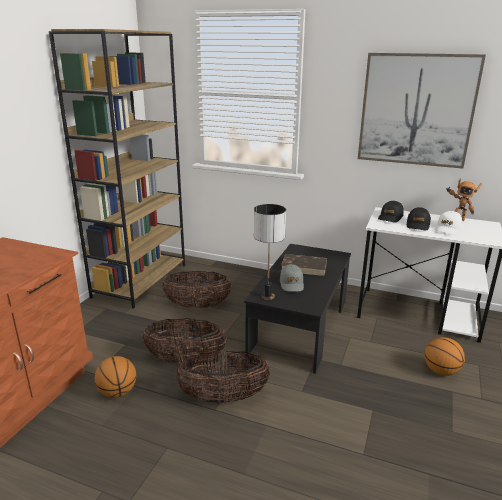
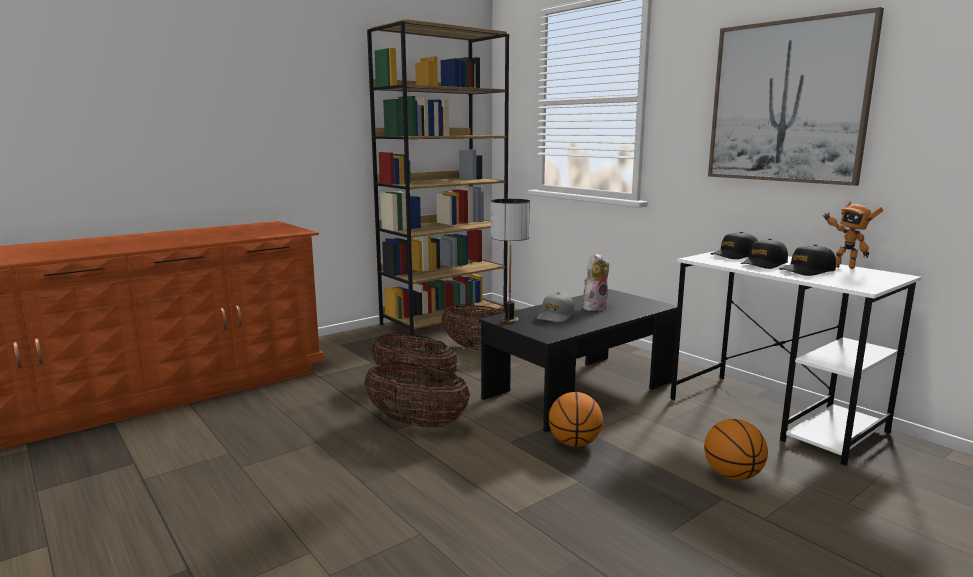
camera: 30 degrees right, 10 degrees down
(118, 392) = (323, 393): basketball -> basketball (574, 443)
(304, 267) = (594, 307): brown book -> plush toy
(447, 228) = (807, 271): white cap -> black cap

